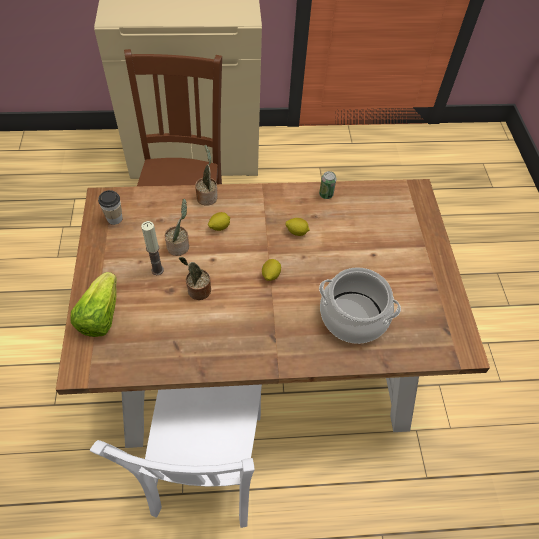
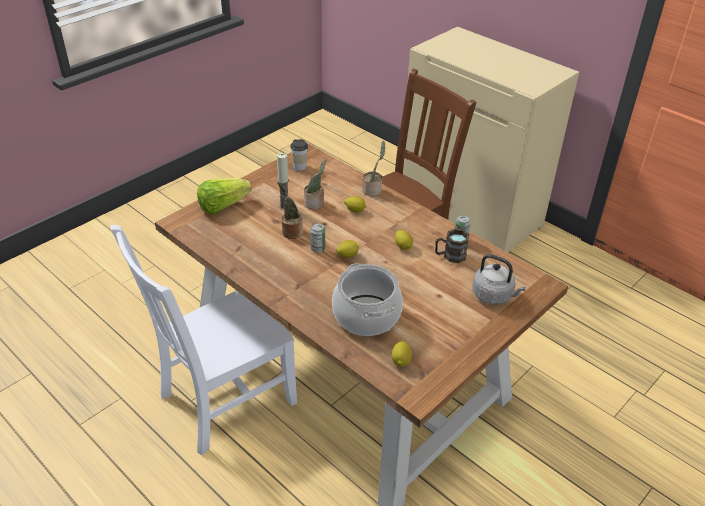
camera: 50 degrees right, 15 degrees down
(240, 288) = (318, 249): none -> can
(336, 214) = (450, 256): none -> brown mug
(403, 224) = (494, 296): none -> grey kettle
(421, 333) = (401, 360): none -> lemon

